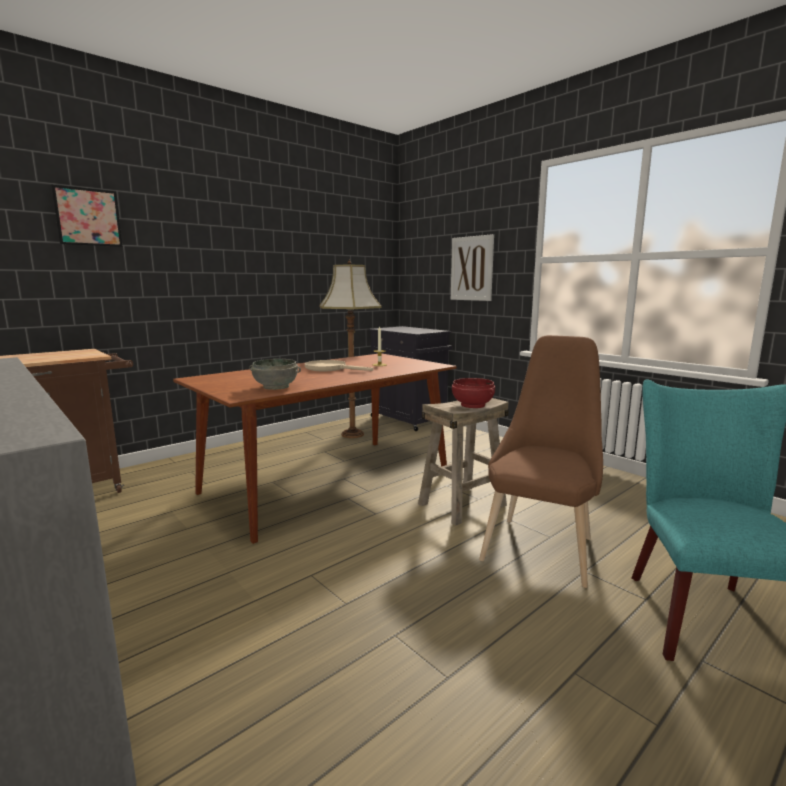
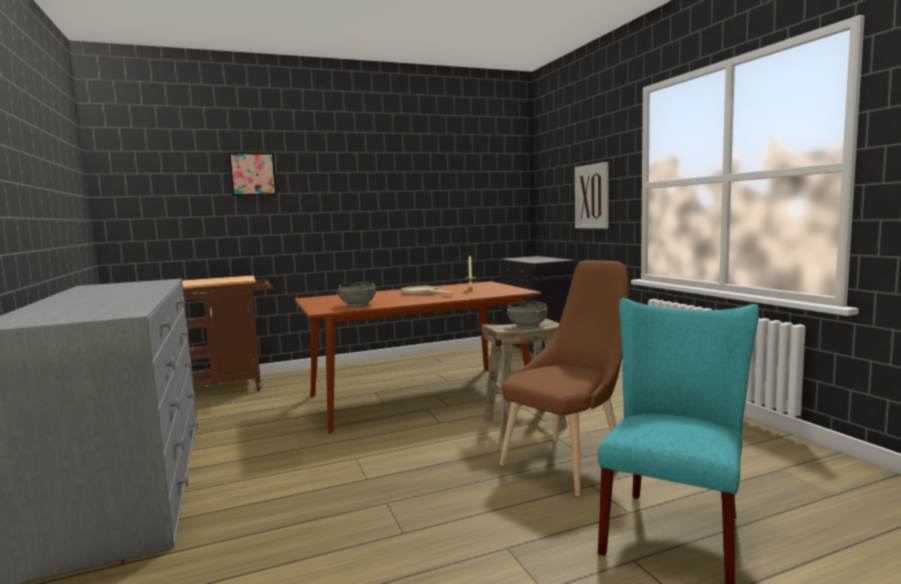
camera: 20 degrees right, 5 degrees down
(352, 434) = (472, 360): floor lamp -> none
(473, 405) = (528, 326): red bowl -> grey bowl

